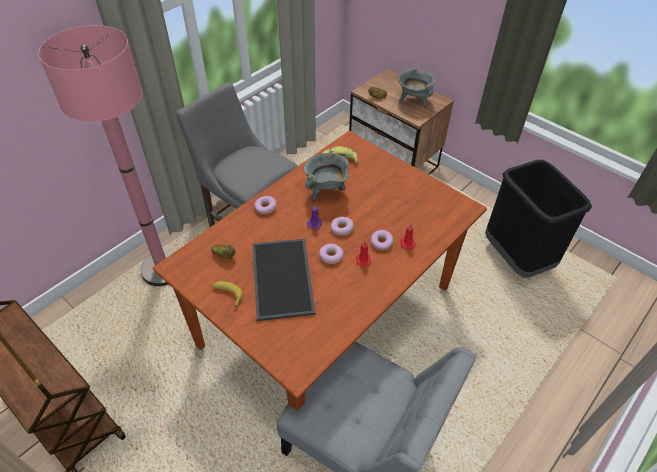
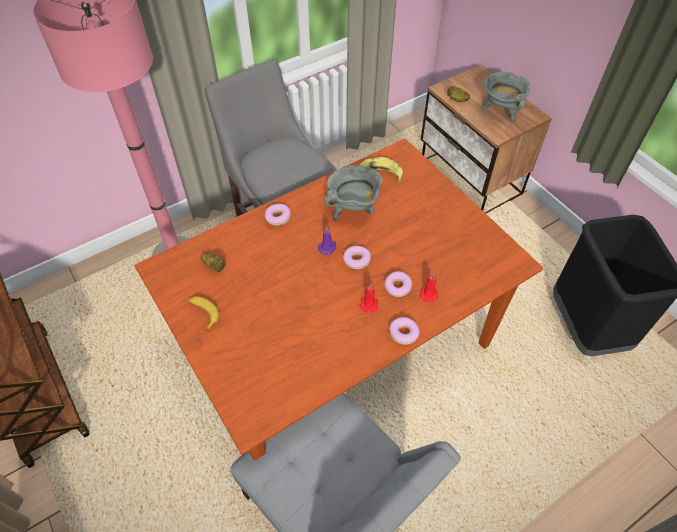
camera: 15 degrees right, 5 degrees up
(284, 279) = (271, 308): tray -> none
(331, 256) = (333, 292): donut -> donut (403, 333)

